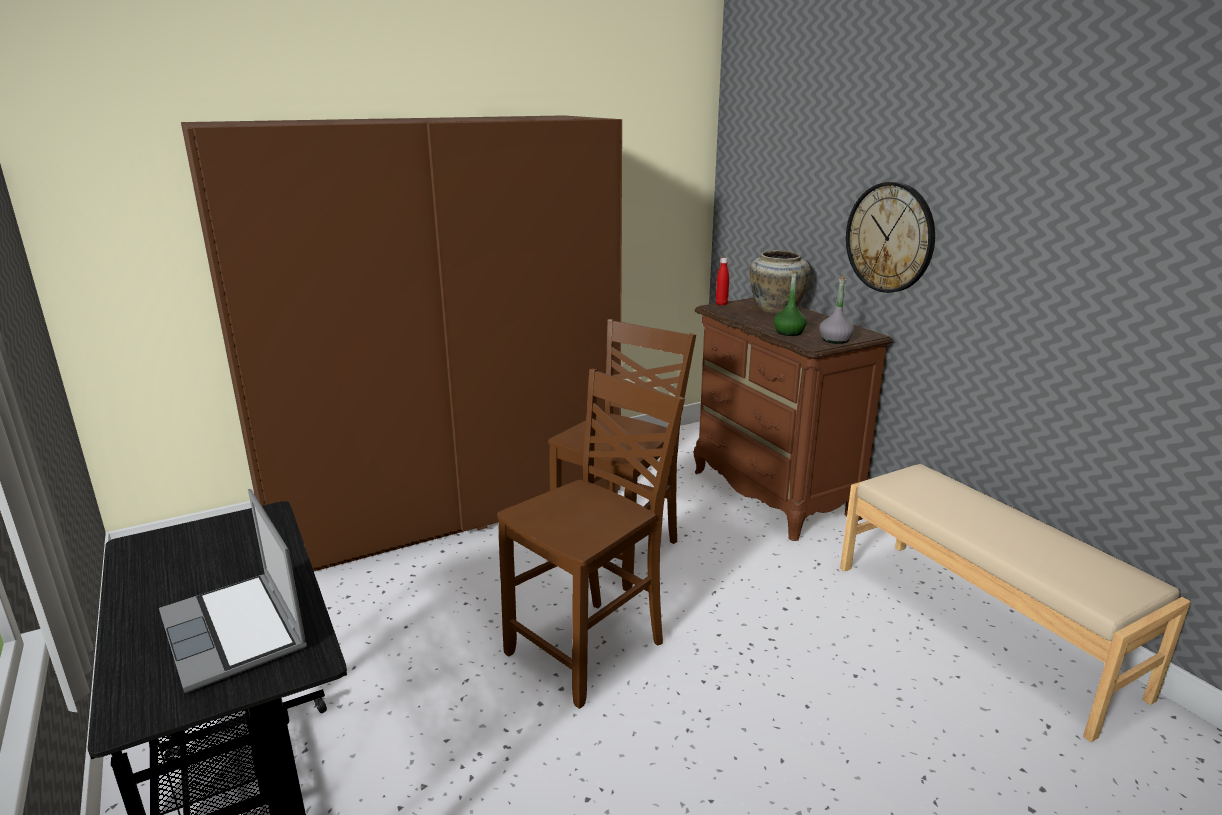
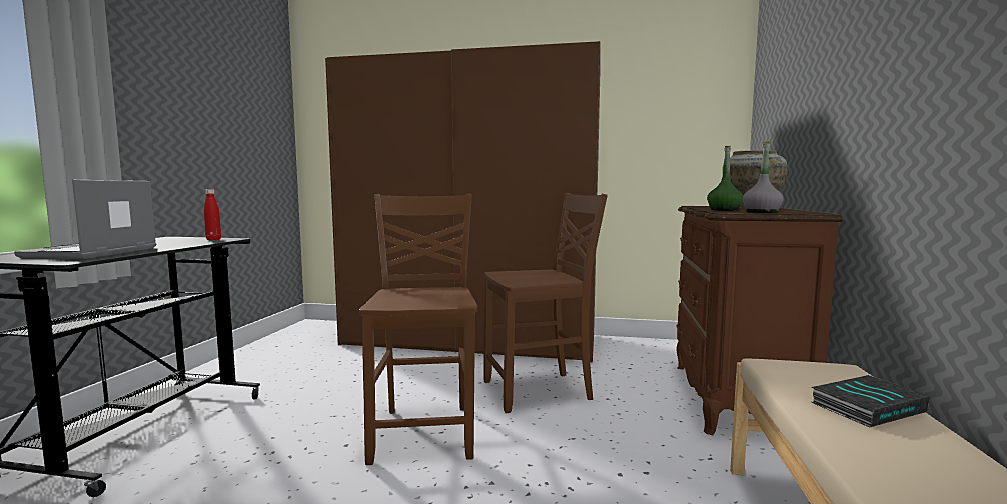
camera: 40 degrees right, 15 degrees down
(590, 649) = (425, 432): brown chair -> brown chair turned 90 degrees counterclockwise
(721, 304) = (707, 205): red bottle -> red bottle (213, 239)
(890, 237) = (845, 105): wall clock -> none
(972, 507) = (866, 406): none -> book

